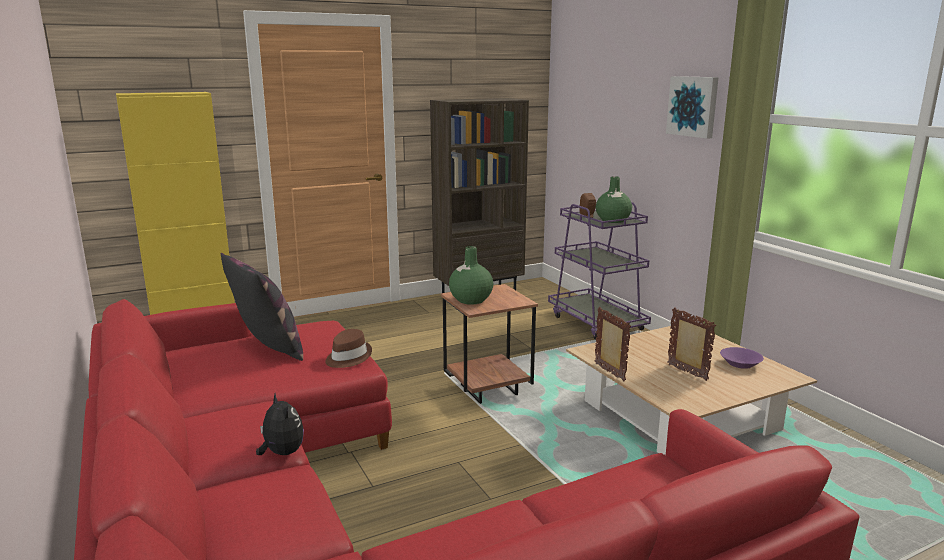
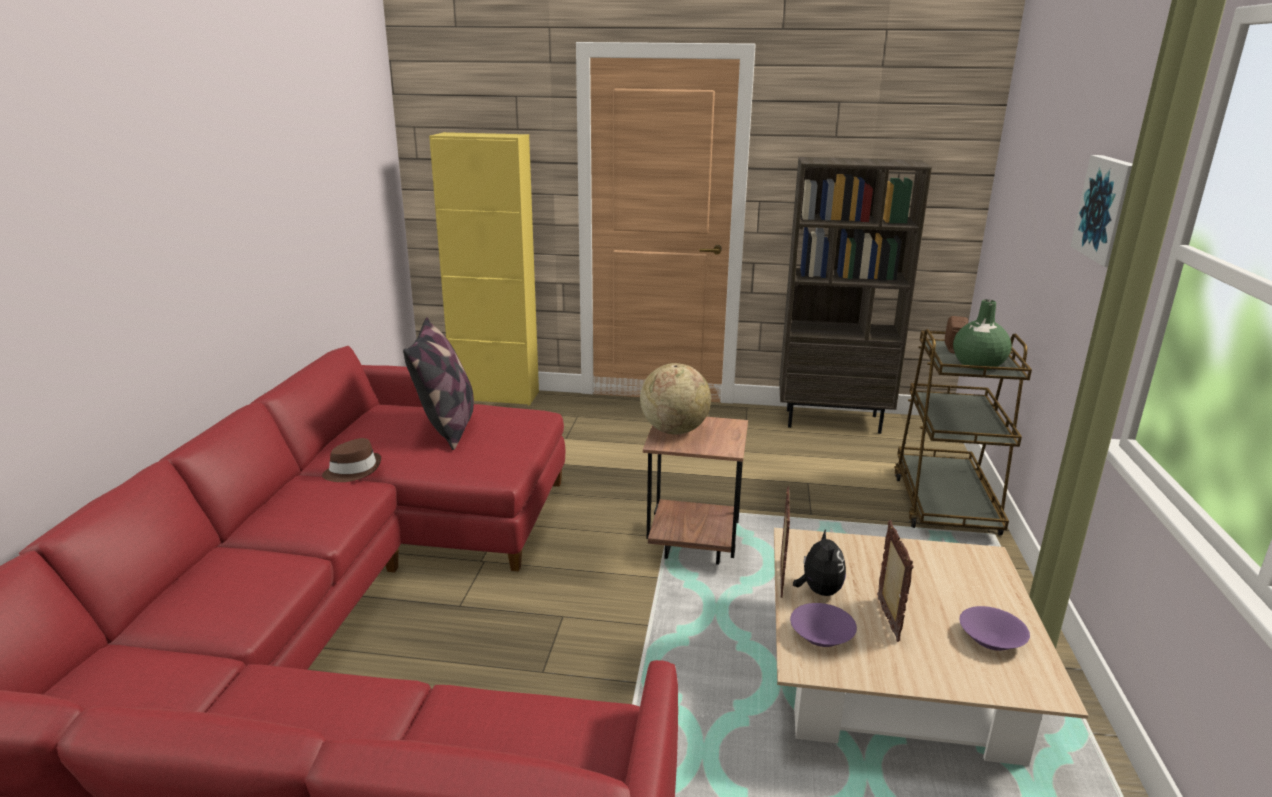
camera: 35 degrees right, 5 degrees up
(282, 453) = (317, 539): plush toy -> plush toy (818, 591)
(347, 357) = (499, 460): brown hat -> brown hat (353, 470)
(470, 300) = (674, 430): green vase -> globe
(596, 322) = (944, 504): purple cart -> brown cart
(669, 391) = (821, 635): none -> purple bowl

